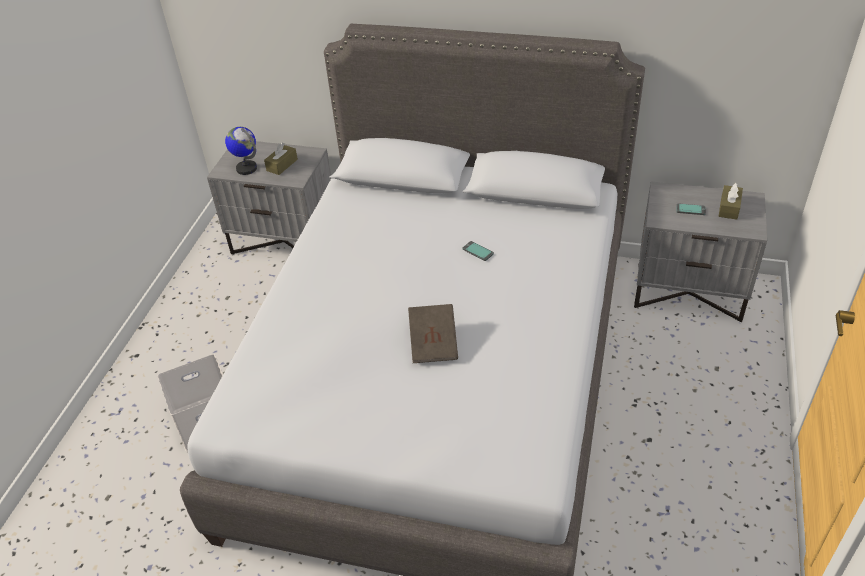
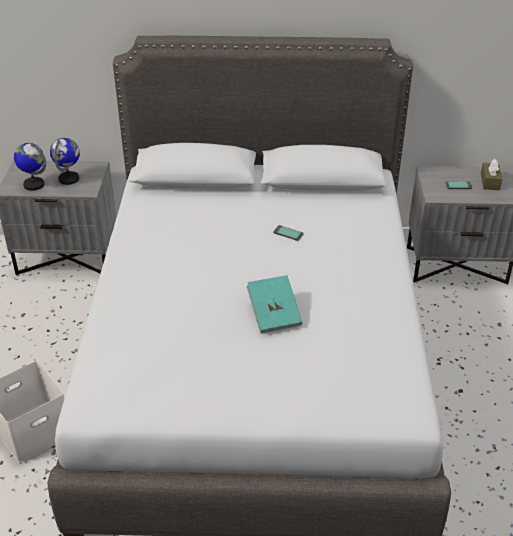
camera: 15 degrees left, 5 degrees down
(282, 165) = (69, 179): brown tissue box -> globe
(433, 344) = (274, 314): brown book -> turquoise book

